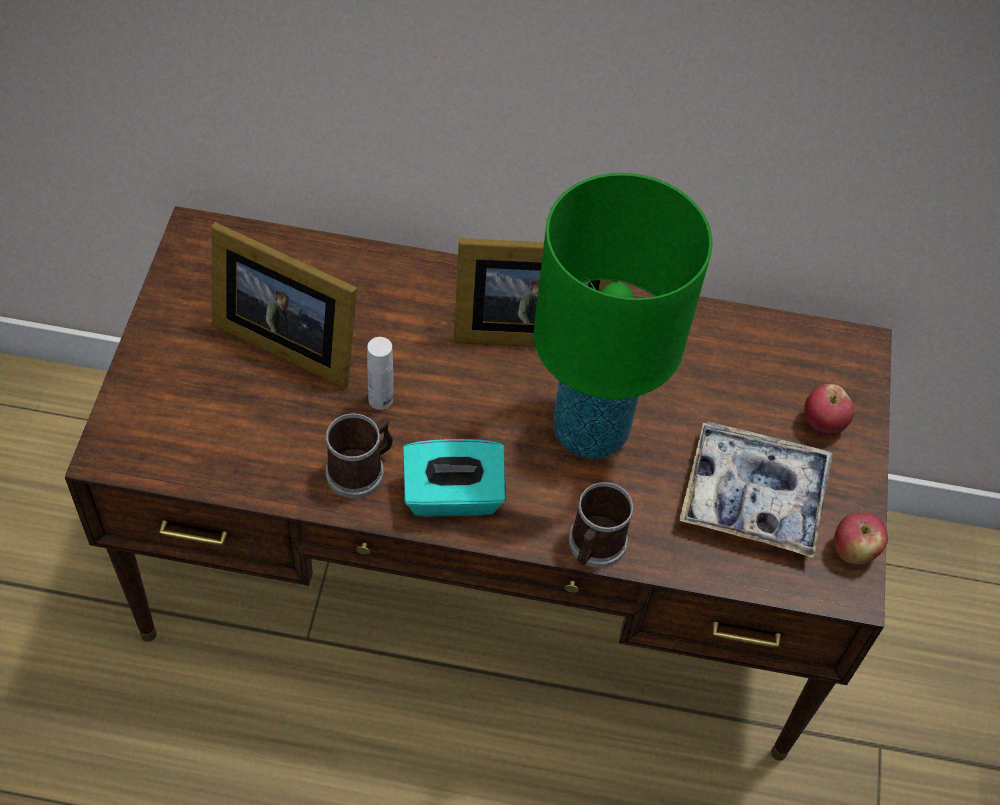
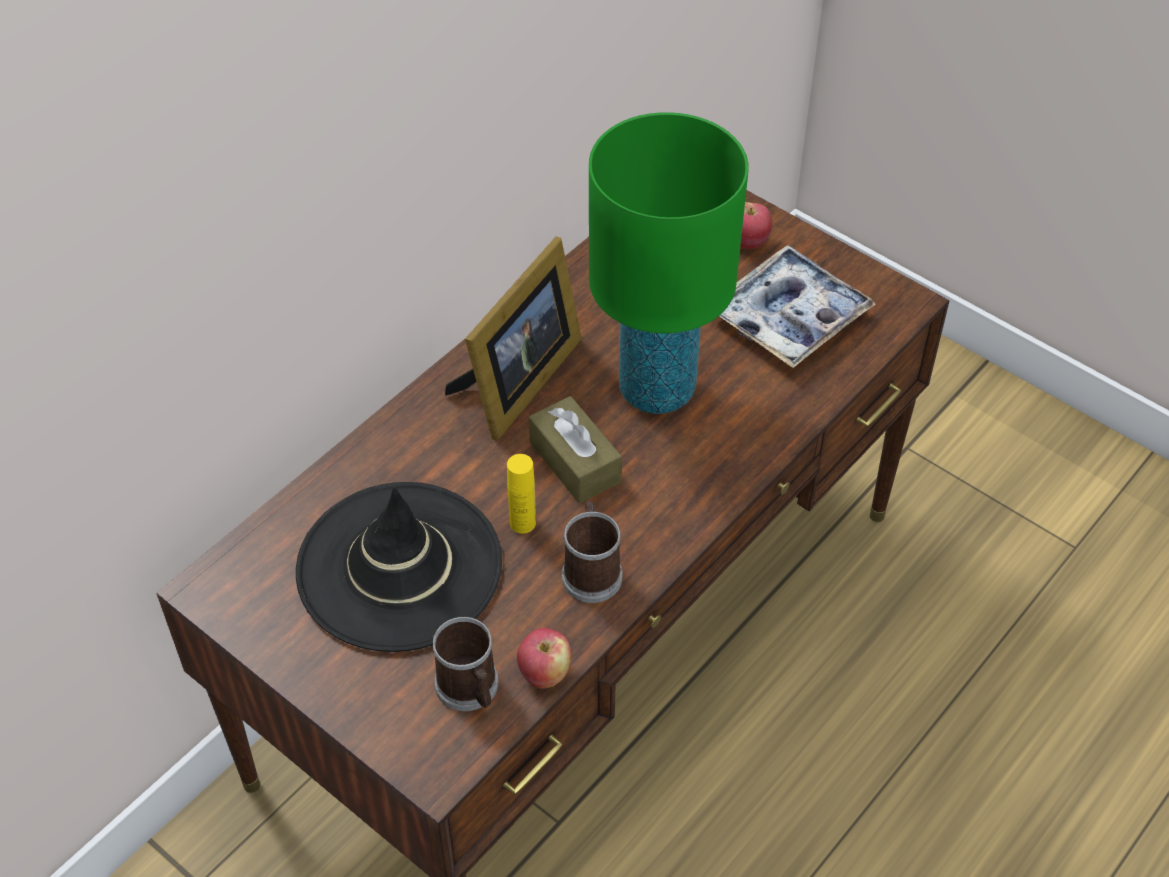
camera: 55 degrees left, 5 degrees down
(286, 338) = (399, 566): picture frame -> black hat
(380, 399) = (522, 523): white bottle -> yellow bottle
(452, 497) = (663, 515): turquoise tissue box -> none
(468, 406) = (575, 462): none -> brown tissue box
(594, 547) = (774, 441): mug -> mug (470, 689)
(853, 551) = (874, 283): apple -> apple (544, 673)

